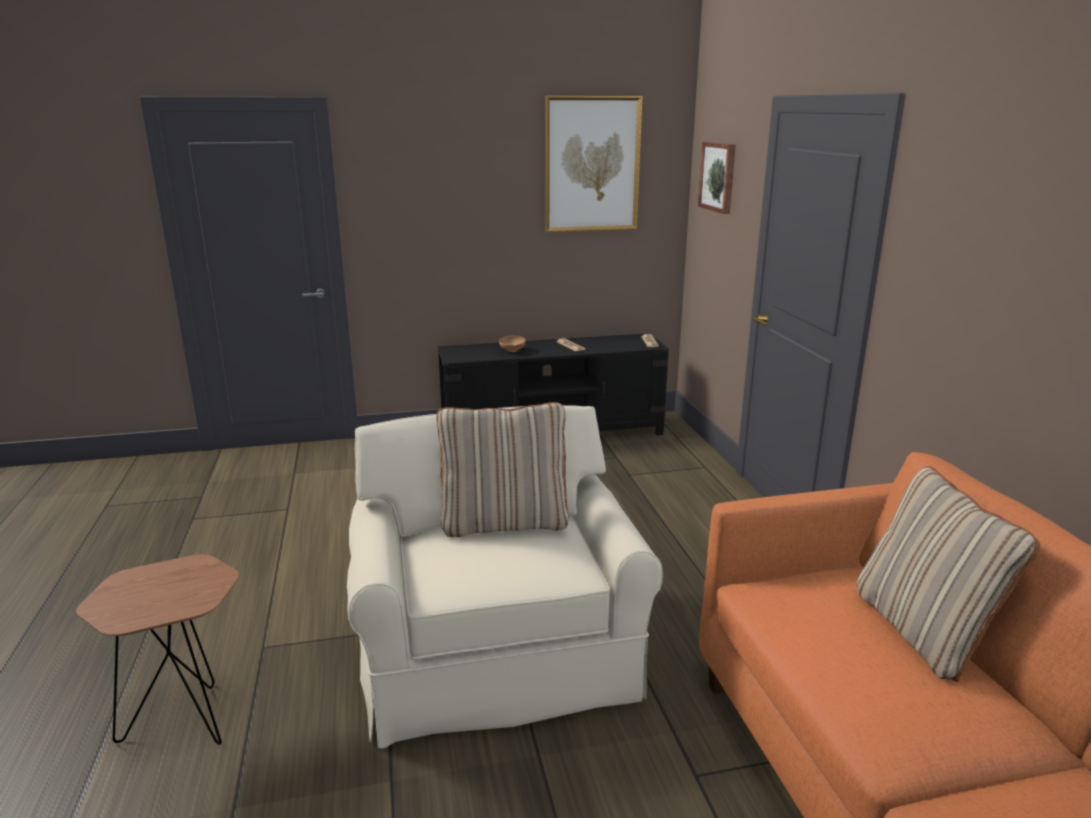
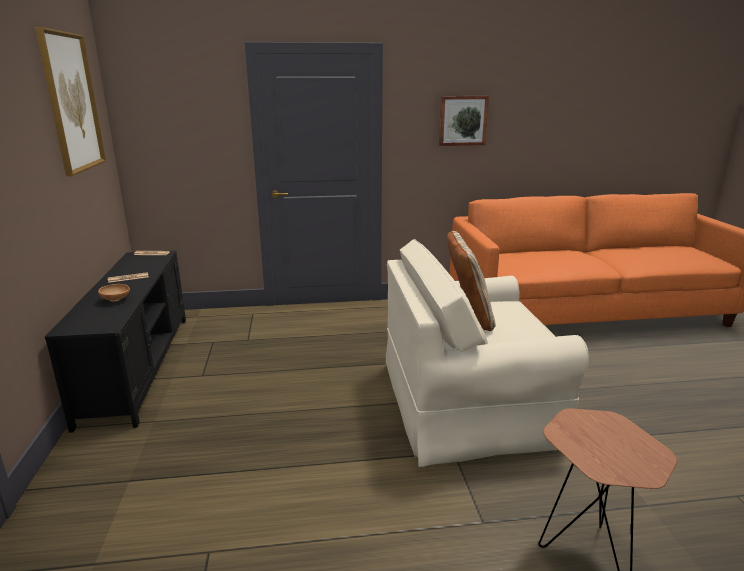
camera: 85 degrees left, 0 degrees up
(718, 177) = (170, 105): picture -> picture (462, 120)
(923, 631) = (535, 252): beige pillow -> none

